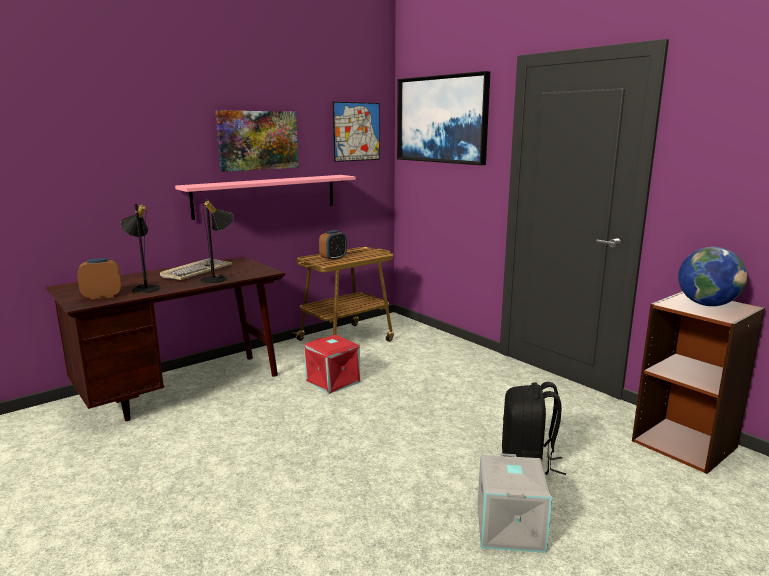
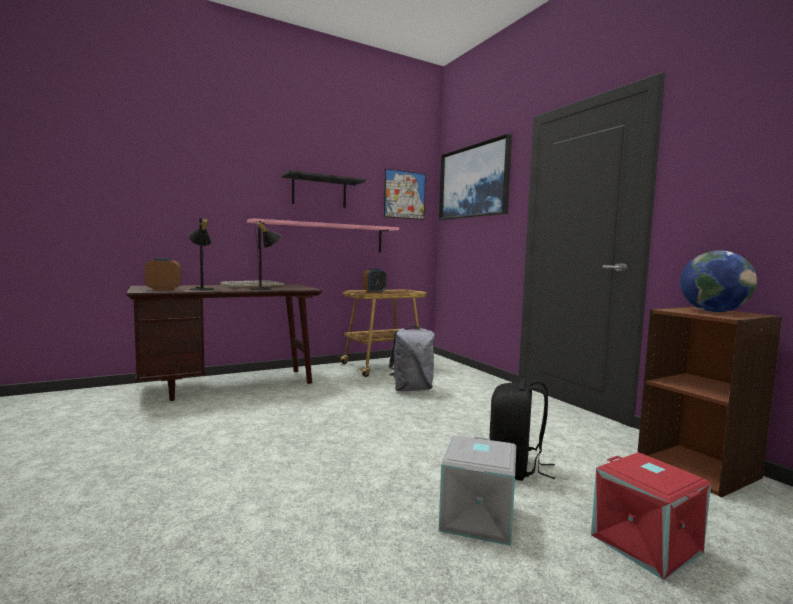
camera: 10 degrees right, 10 degrees down
(258, 140) = (319, 192): picture -> black shelf
(333, 381) = (357, 391): red storage box -> red storage box (647, 543)
(391, 372) = (411, 389): none -> grey backpack

